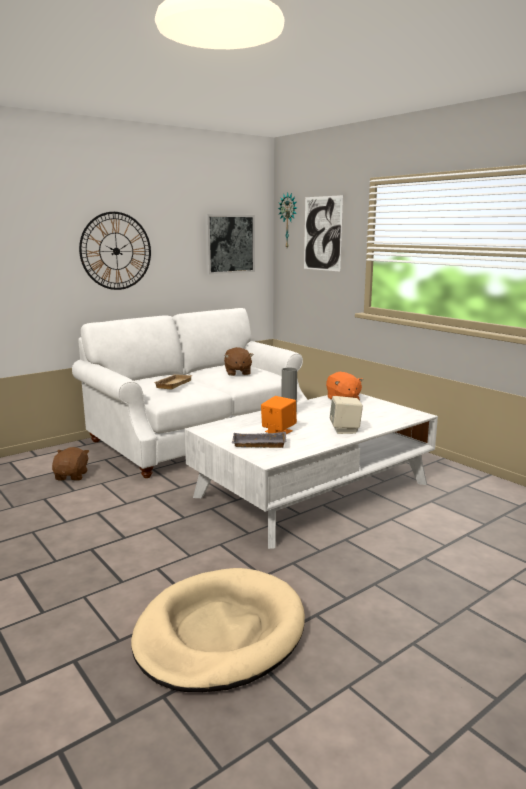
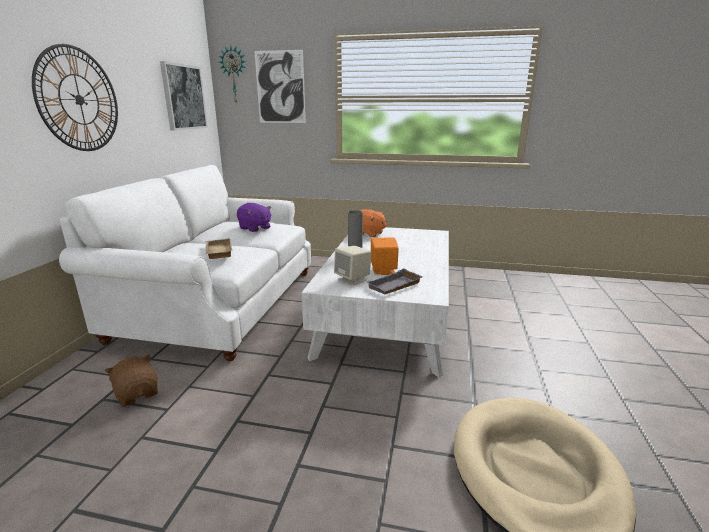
camera: 40 degrees left, 5 degrees up
(237, 373) = (255, 228): brown plush toy -> purple plush toy
(345, 430) = (423, 255): beige speaker -> beige speaker (353, 280)

